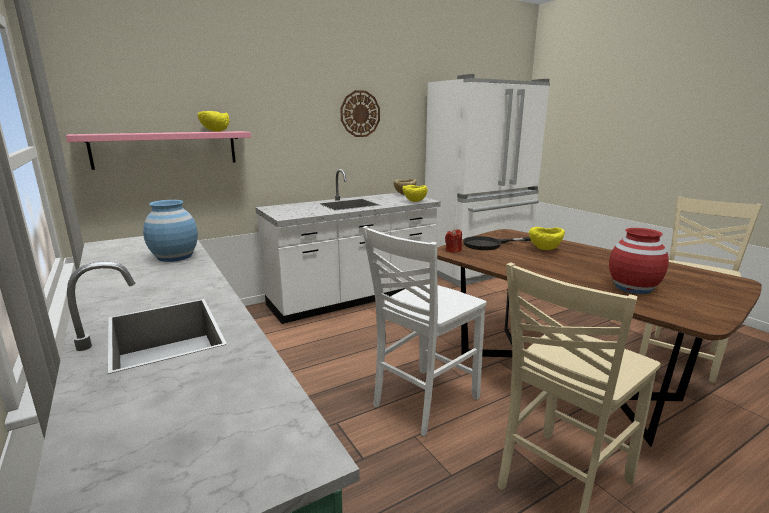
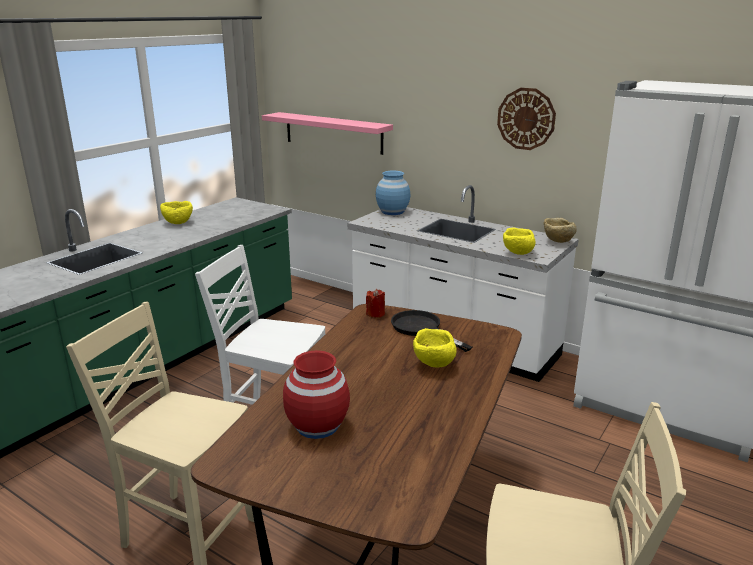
camera: 65 degrees right, 5 degrees up
(175, 257) = (219, 224): blue vase -> blue vase (392, 212)
(215, 131) = (361, 123): yellow bowl -> yellow bowl (178, 223)

